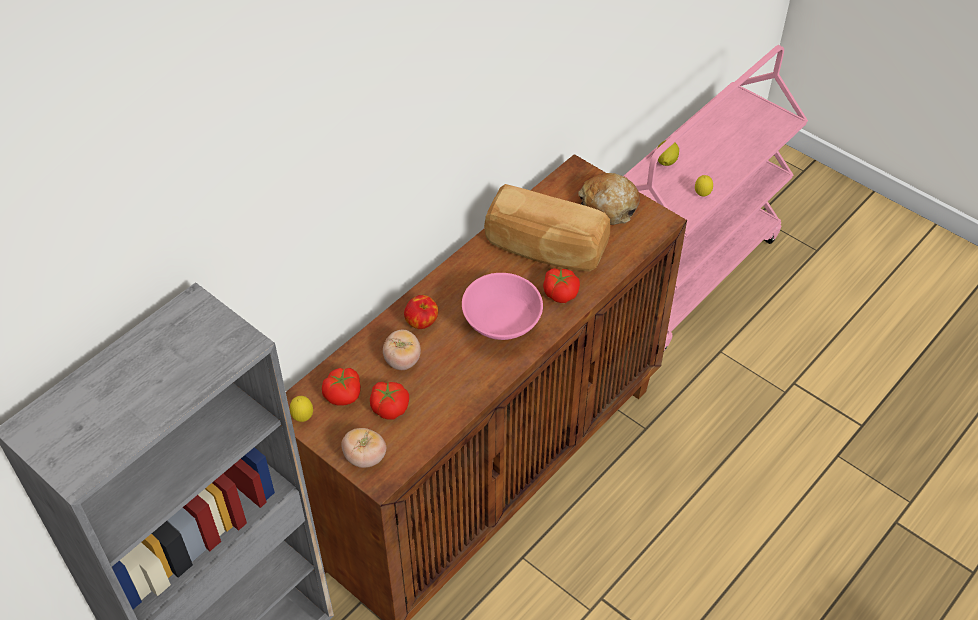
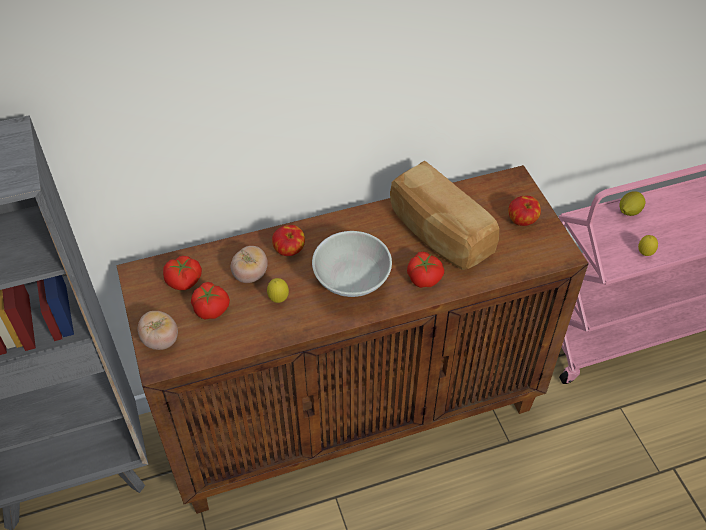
camera: 30 degrees right, 0 degrees up
(303, 418) = (140, 285): lemon -> lemon (278, 300)
(503, 326) = (354, 284): pink bowl -> white bowl
(608, 206) = (522, 221): bread -> apple

